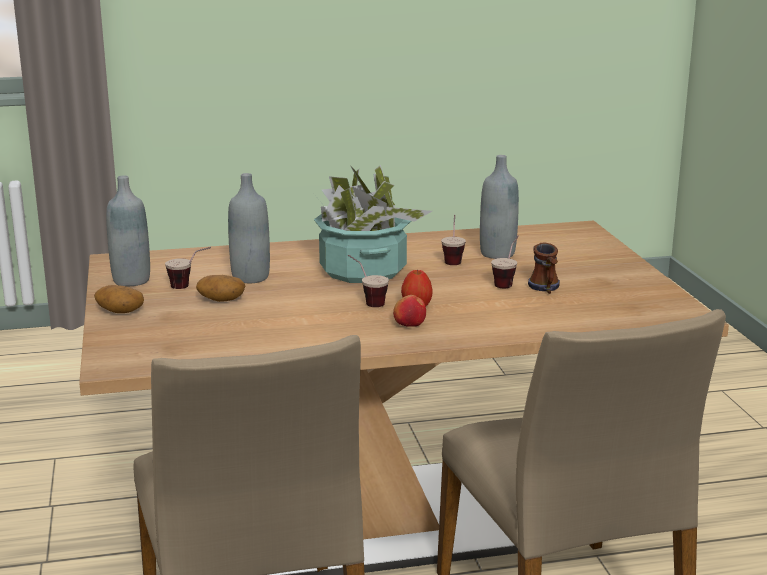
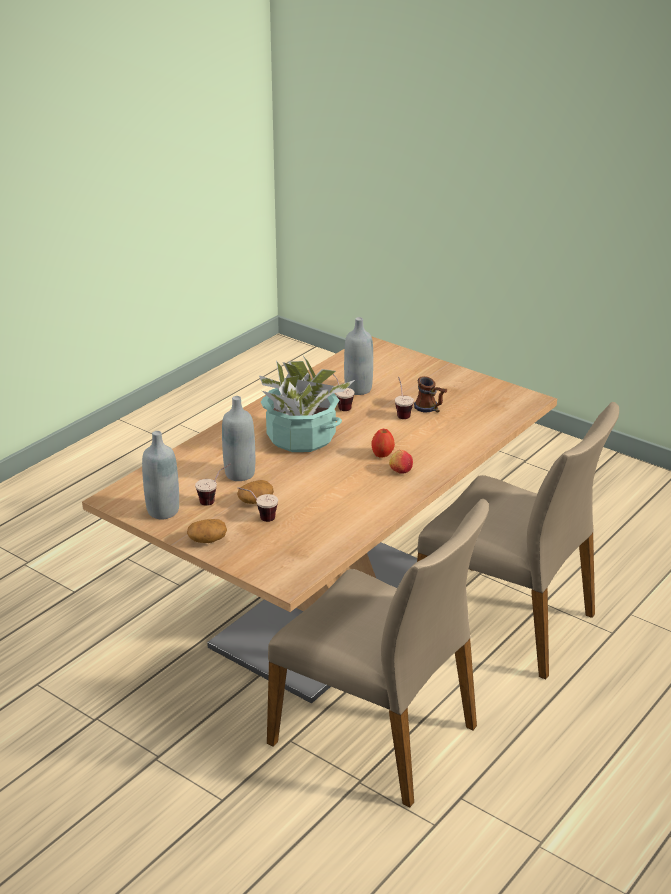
camera: 40 degrees left, 10 degrees up
(366, 302) = (347, 463): cup -> cup (258, 518)

